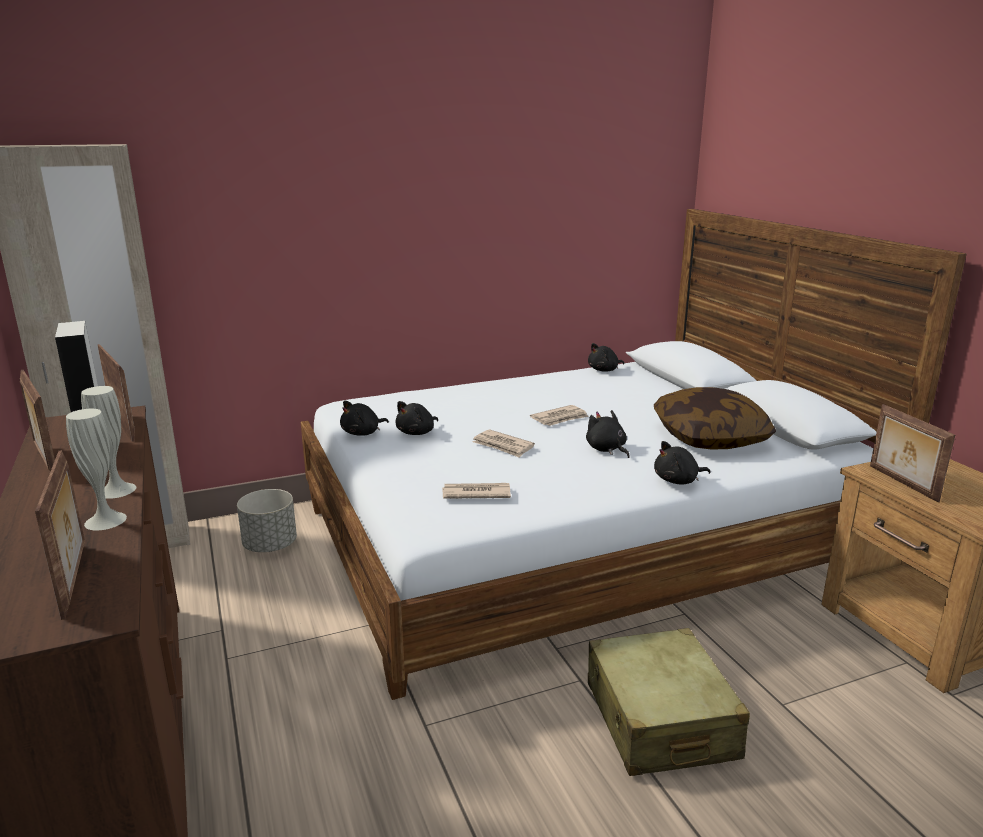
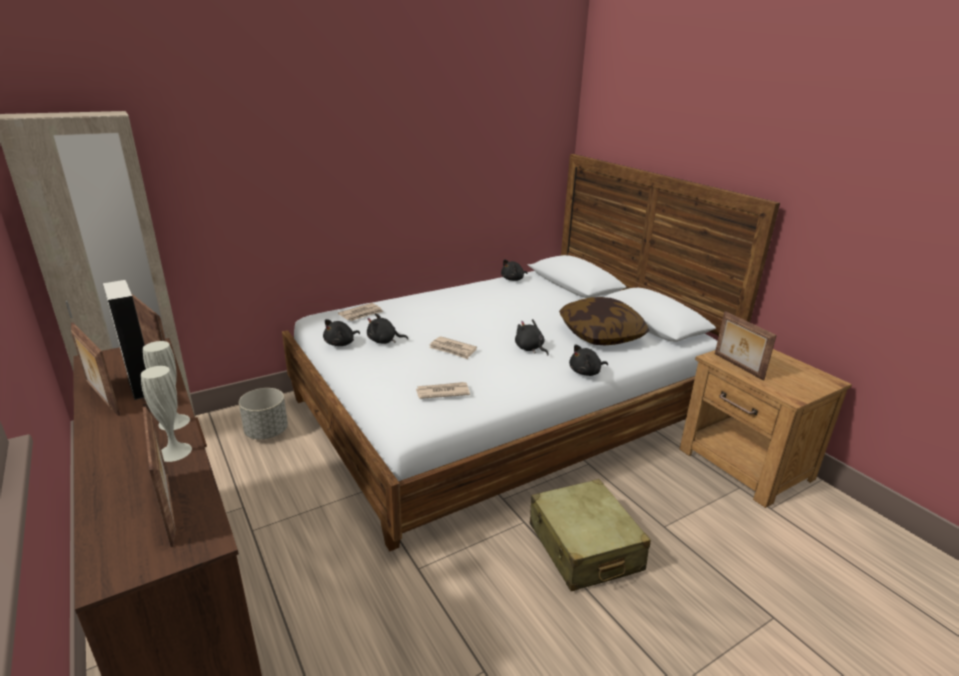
camera: 10 degrees left, 5 degrees up
(417, 432) = (384, 341): black plush toy -> black plush toy turned 60 degrees clockwise
(560, 418) = (490, 323): newspaper -> newspaper (361, 314)

